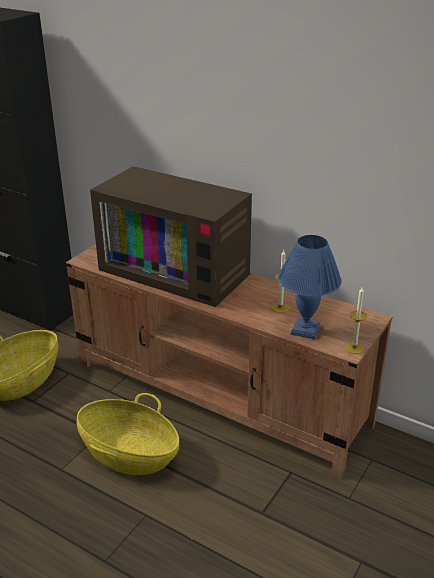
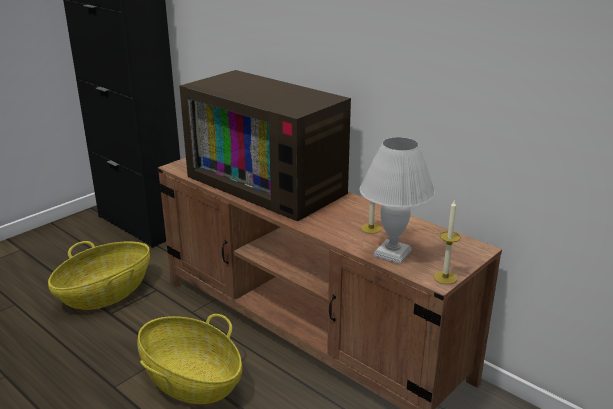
camera: 10 degrees right, 5 degrees down
(306, 330) = (393, 253): blue table lamp -> white table lamp

